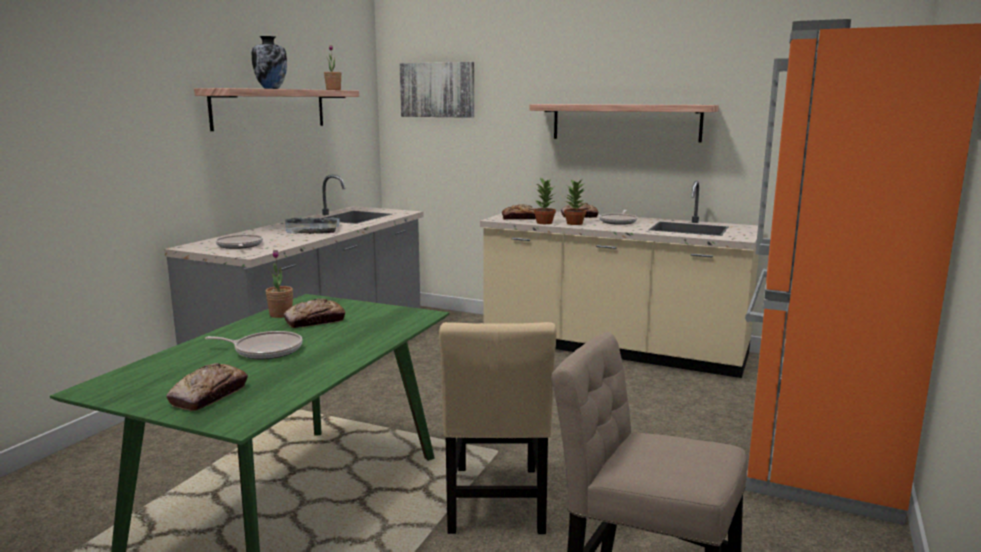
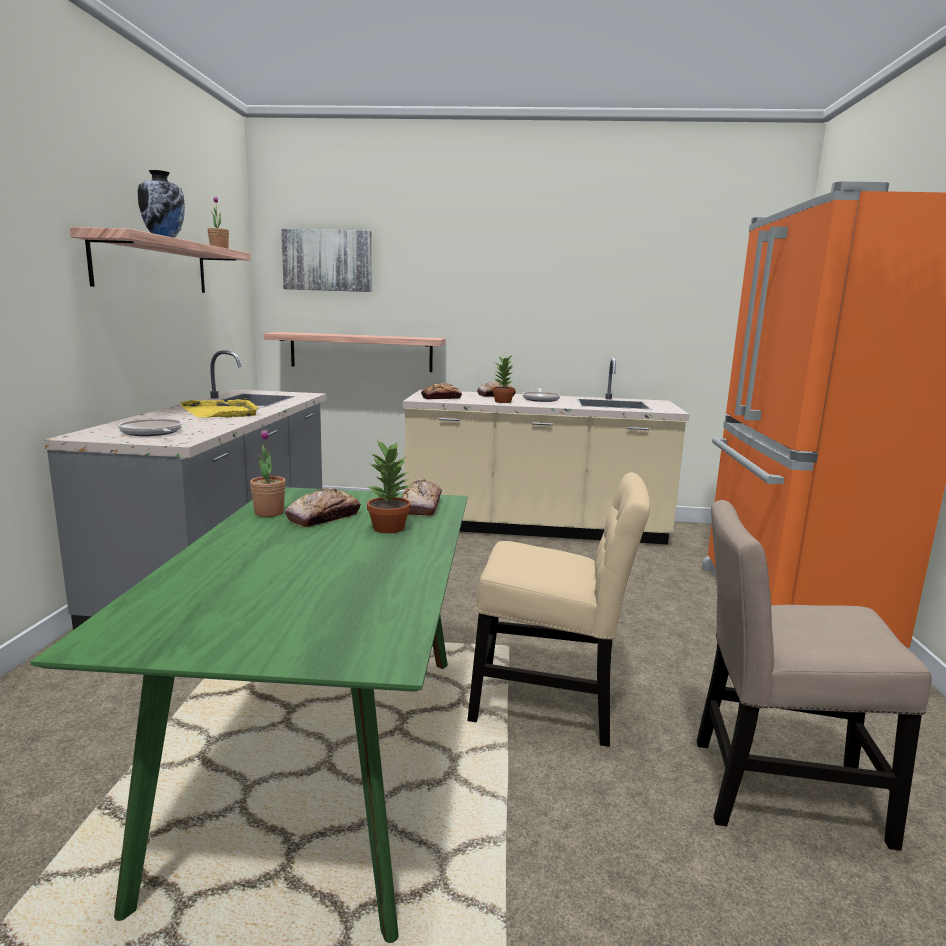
camera: 20 degrees left, 0 degrees up
(209, 395) = (298, 627): bread -> bread (421, 506)
(265, 350) = (303, 558): frying pan -> none
(312, 229) = (221, 412): grey tray -> yellow tray
(496, 503) = (551, 705): beige chair -> beige chair turned 60 degrees counterclockwise
(544, 222) = (472, 401): potted plant -> potted plant (388, 527)
(625, 122) = (537, 300): shelf -> shelf (361, 352)

